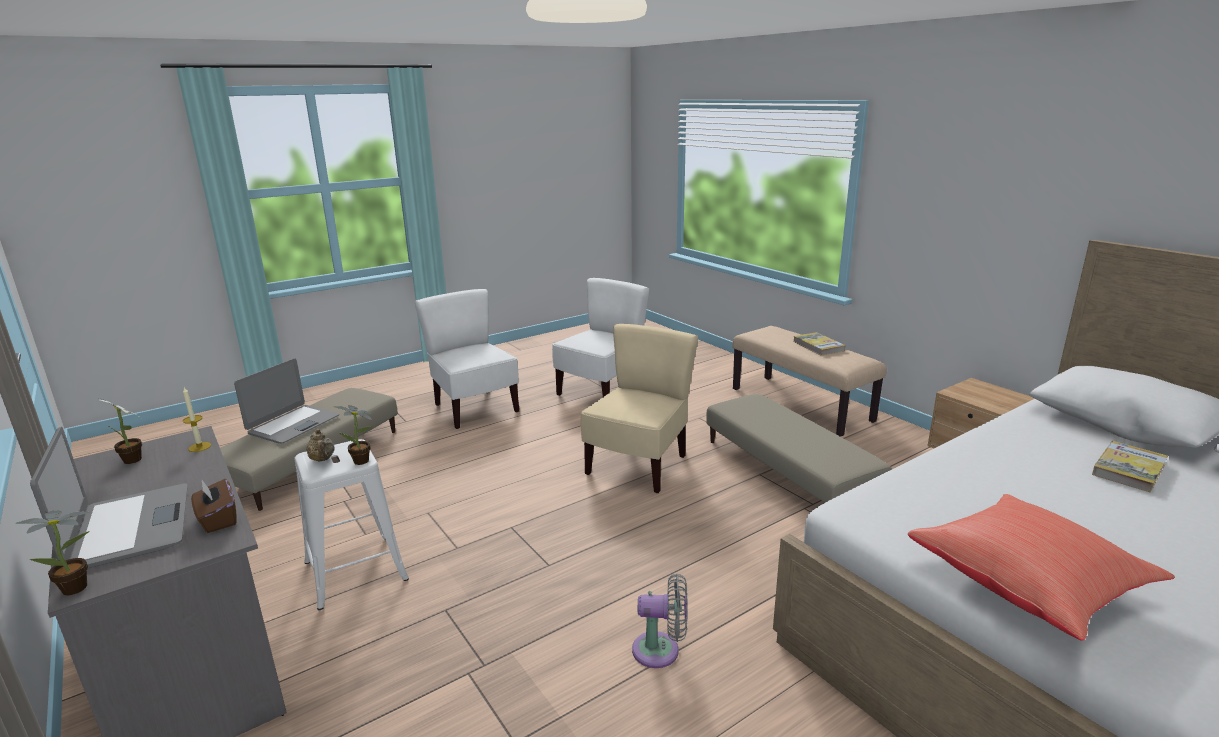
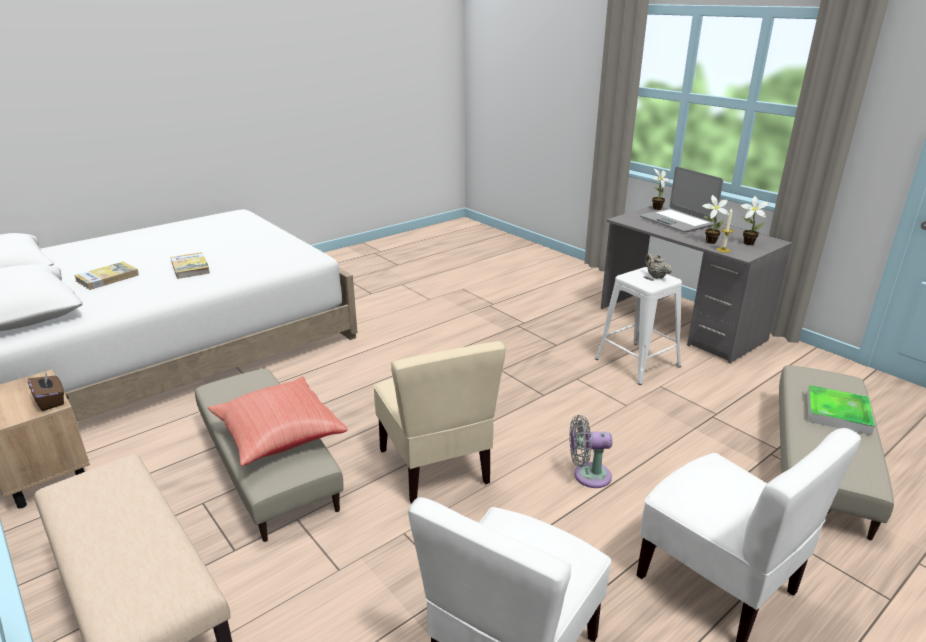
camera: 175 degrees right, 5 degrees up
(218, 519) = (640, 224): brown tissue box -> brown tissue box (51, 401)
(293, 425) = (837, 413): laptop -> tray
(363, 462) = (625, 276): potted plant -> potted plant (709, 241)
(638, 466) = (436, 466): beige chair -> beige chair turned 45 degrees counterclockwise
(661, 650) = (422, 333): grey fan -> grey fan (588, 475)
(818, 346) = (101, 524): book -> book (190, 268)
(1028, 584) = (261, 237): red pillow -> red pillow (278, 437)

